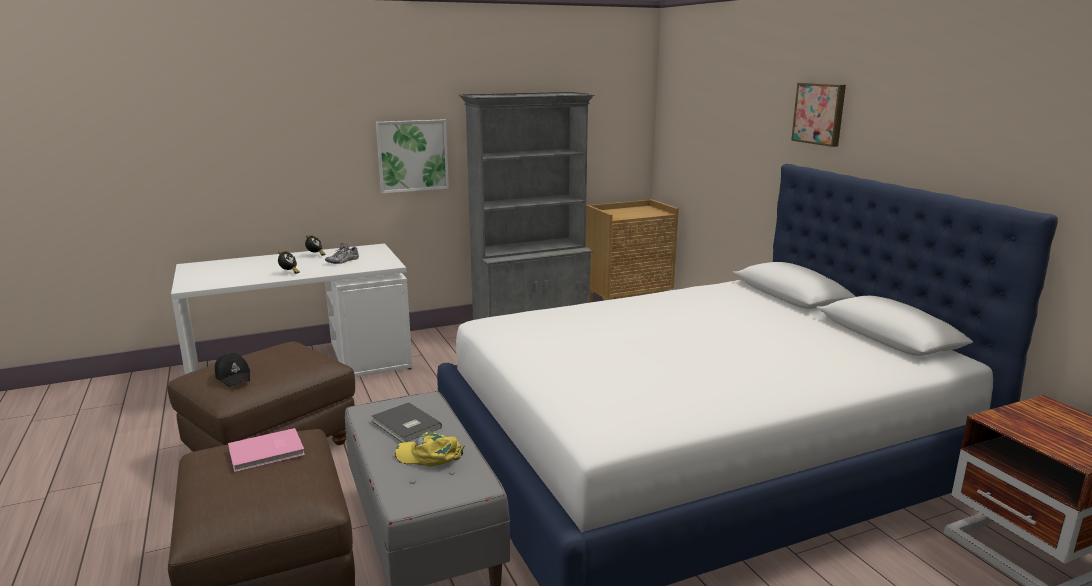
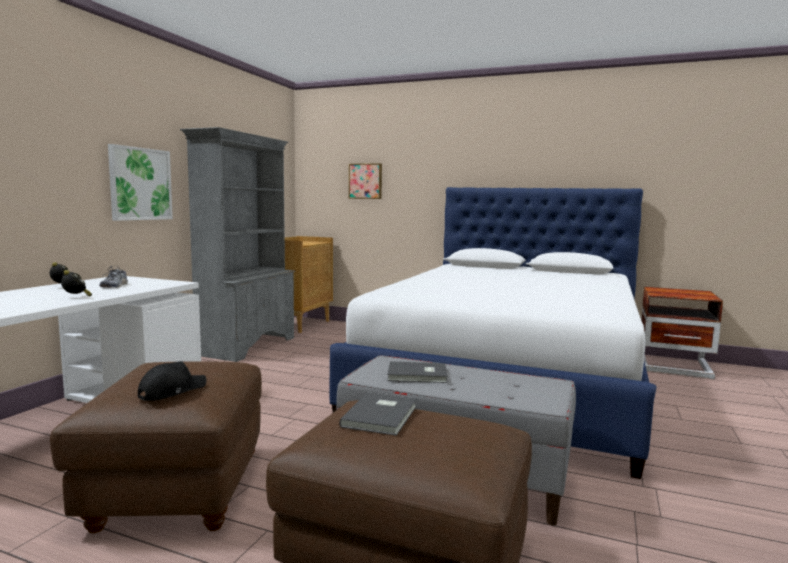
camera: 45 degrees left, 10 degrees down
(233, 376) = (171, 391): black cap -> black cap turned 60 degrees counterclockwise
(268, 452) = (382, 415): pink book -> grey book
(430, 455) = (482, 381): yellow cap -> none
(820, 113) = (466, 154): picture -> picture (365, 181)

